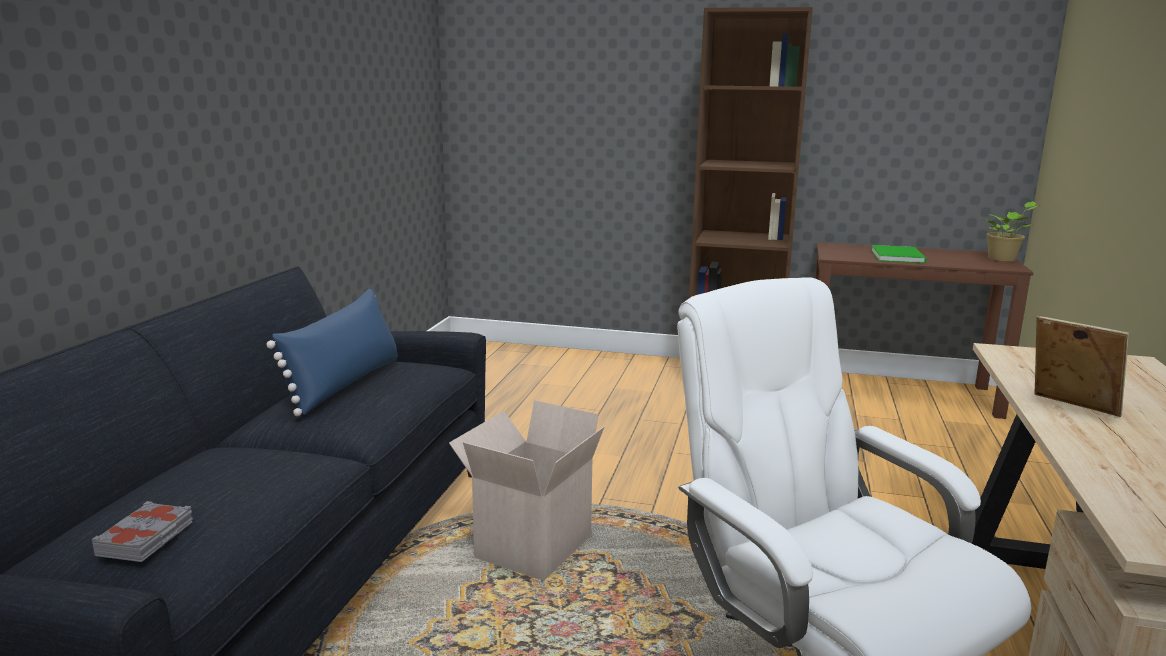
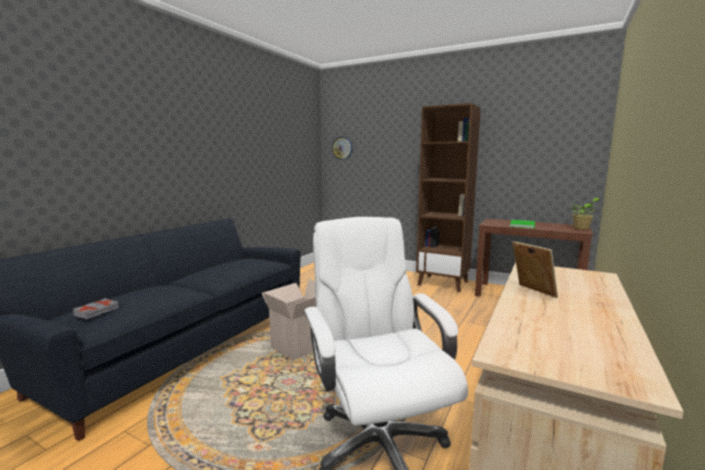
camera: 15 degrees right, 5 degrees down
(345, 384) = (228, 265): blue pillow -> none
(495, 88) = (342, 148): none -> wall clock

